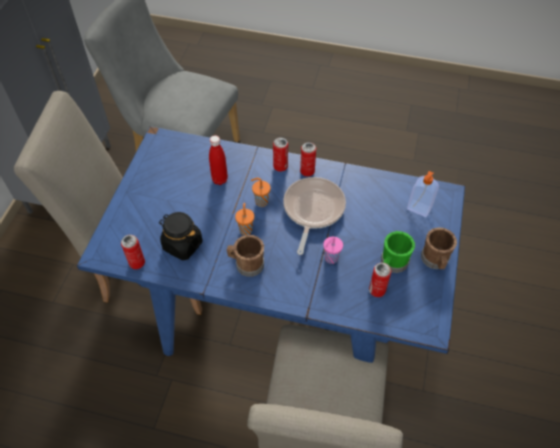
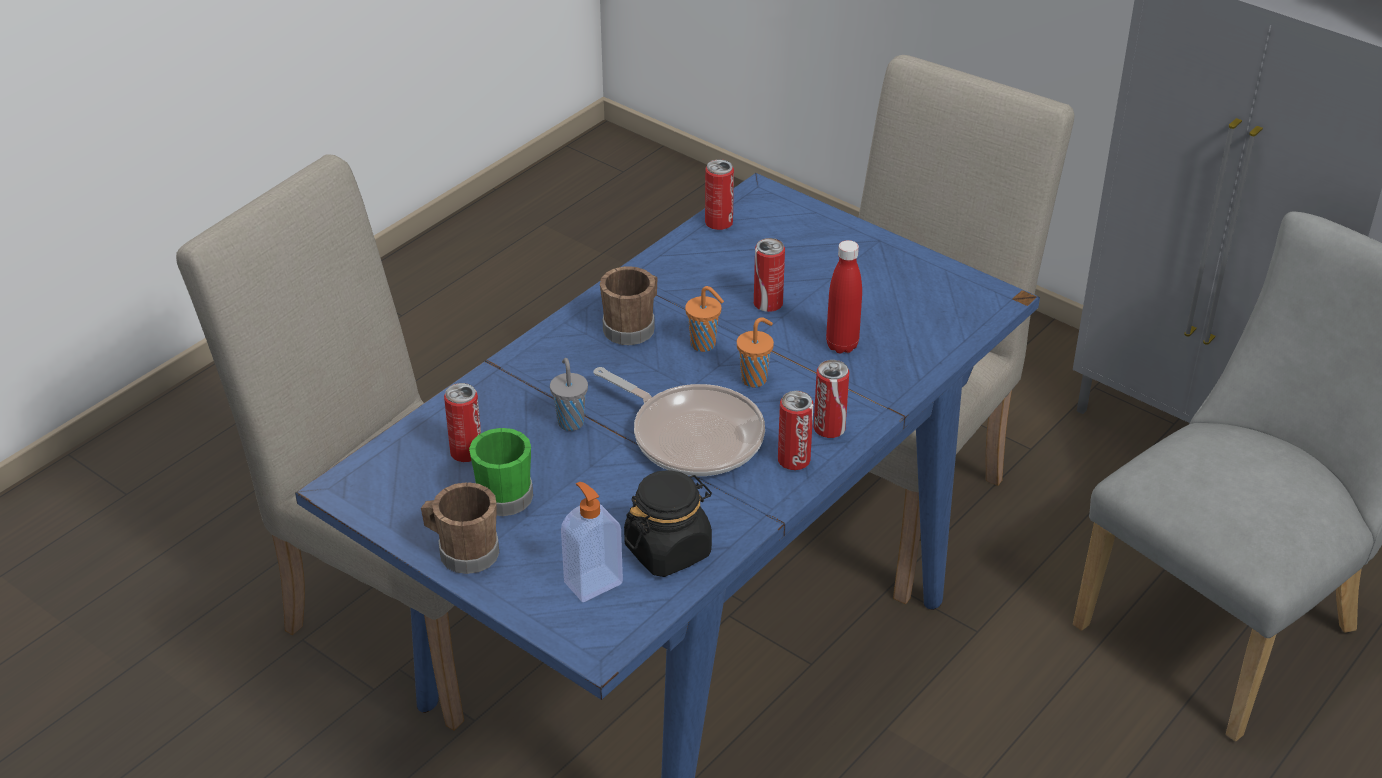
camera: 115 degrees right, 15 degrees down
(182, 245) = (721, 272): black jar -> black jar (668, 550)
(201, 216) = (768, 304): none -> can
(330, 259) = (570, 421): pink cup -> grey cup

